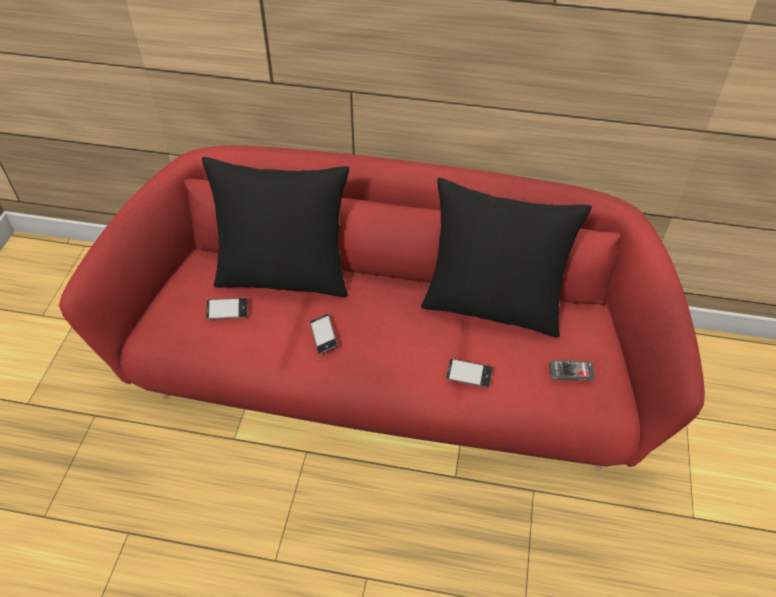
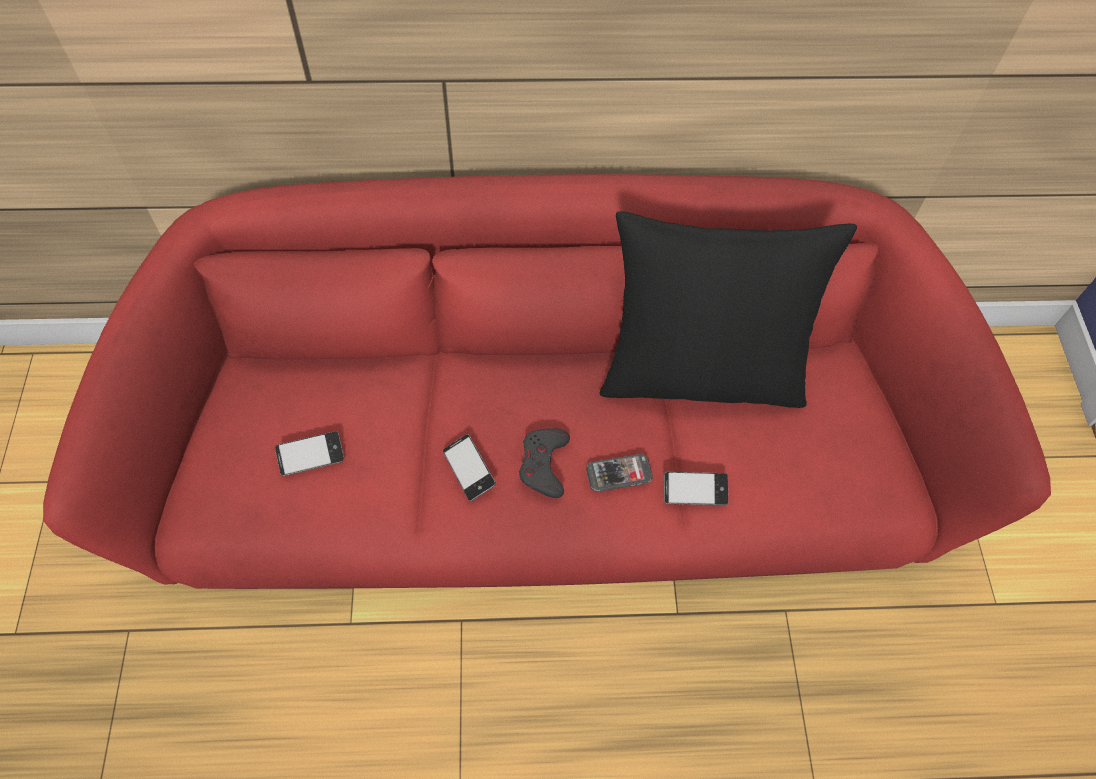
camera: 15 degrees left, 10 degrees up
(284, 276) = (382, 381): black pillow -> none
(372, 341) = (544, 465): none -> grey game controller
(571, 371) = (834, 456): phone -> phone (619, 473)

